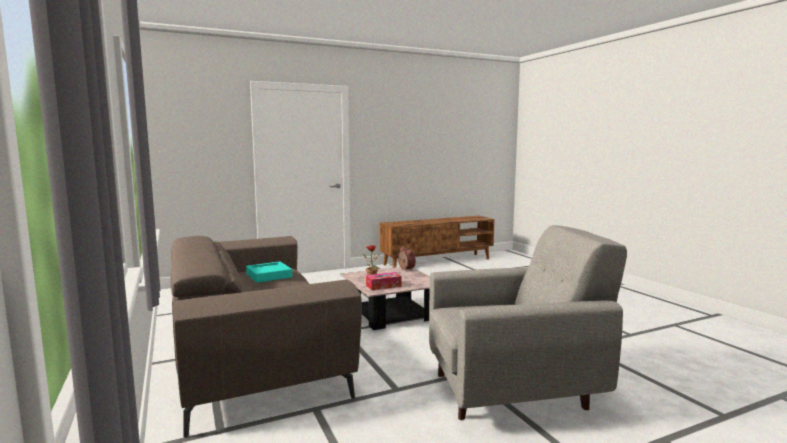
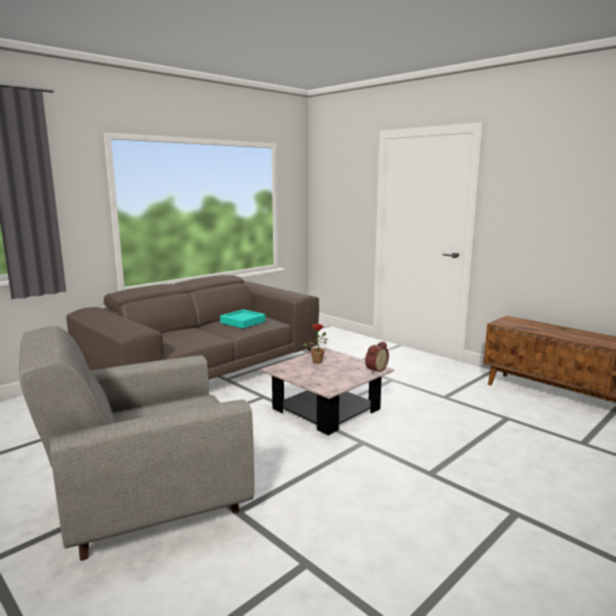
camera: 70 degrees right, 5 degrees up
(383, 286) = (295, 369): tissue box -> none
(514, 391) = (147, 506): grey armchair -> grey armchair turned 90 degrees clockwise

